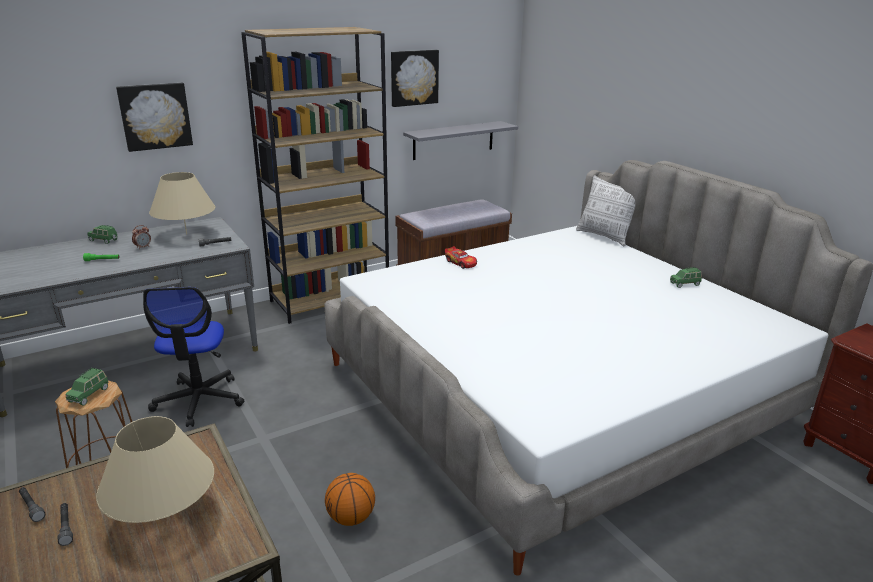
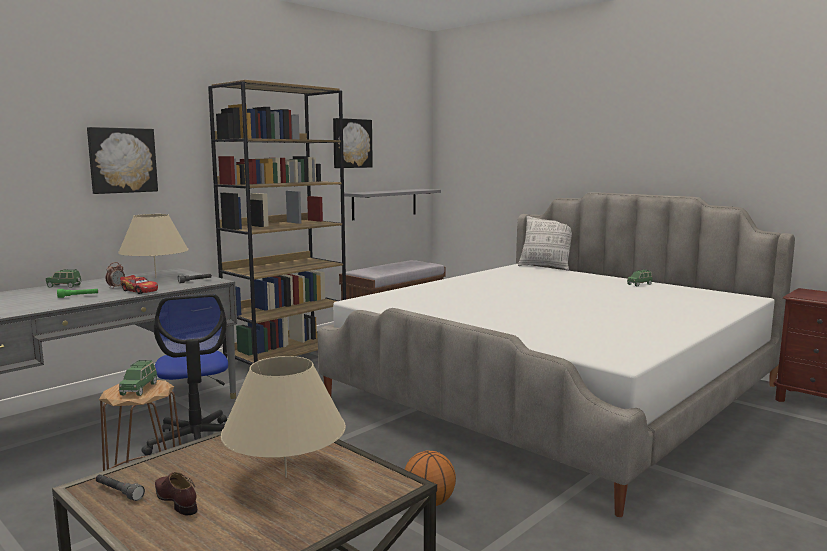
camera: 15 degrees left, 15 degrees down
(66, 527) = (176, 500): grey flashlight -> brown shoe
(461, 263) = (438, 287): toy car -> toy car (140, 290)

